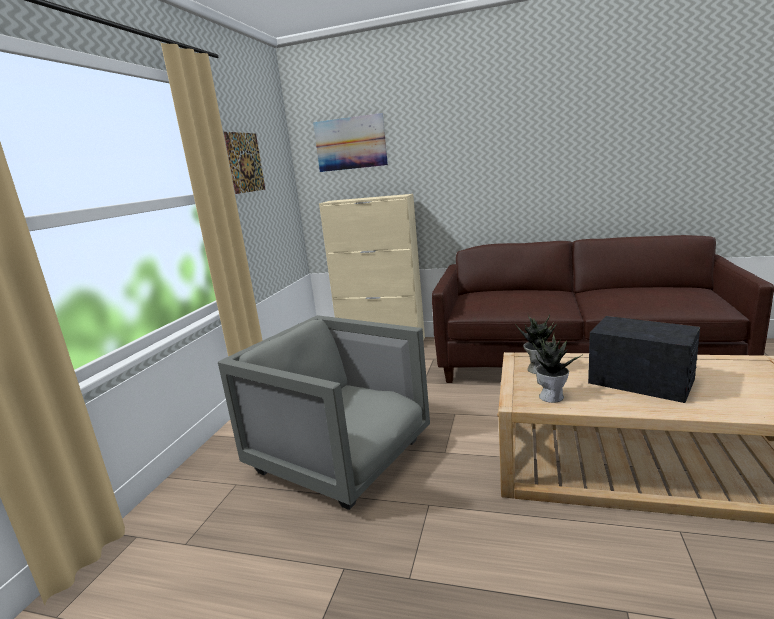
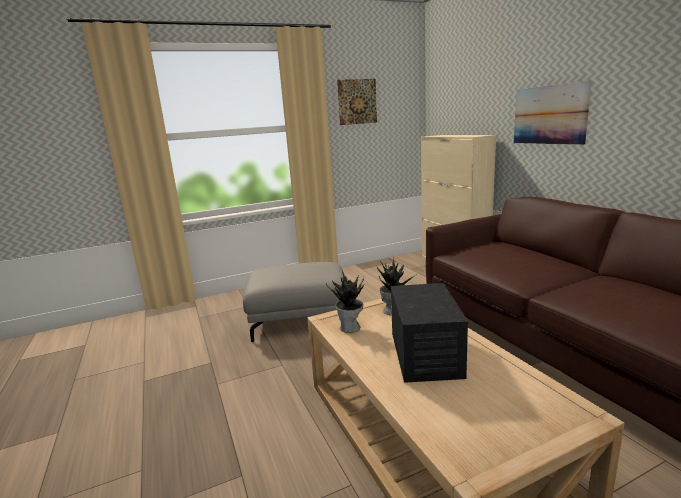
camera: 50 degrees right, 0 degrees up
(341, 456) = (300, 319): grey armchair -> grey ottoman
(350, 143) = (459, 84): picture -> picture (549, 115)

